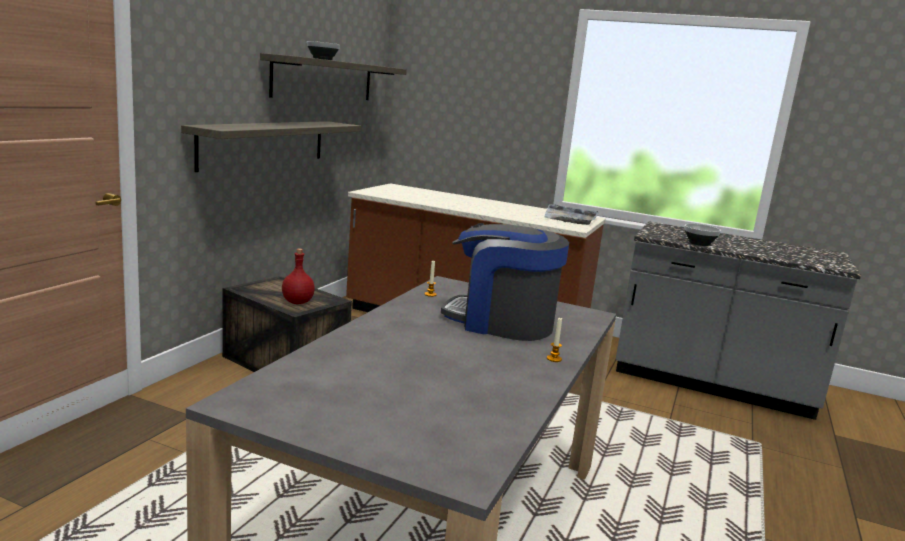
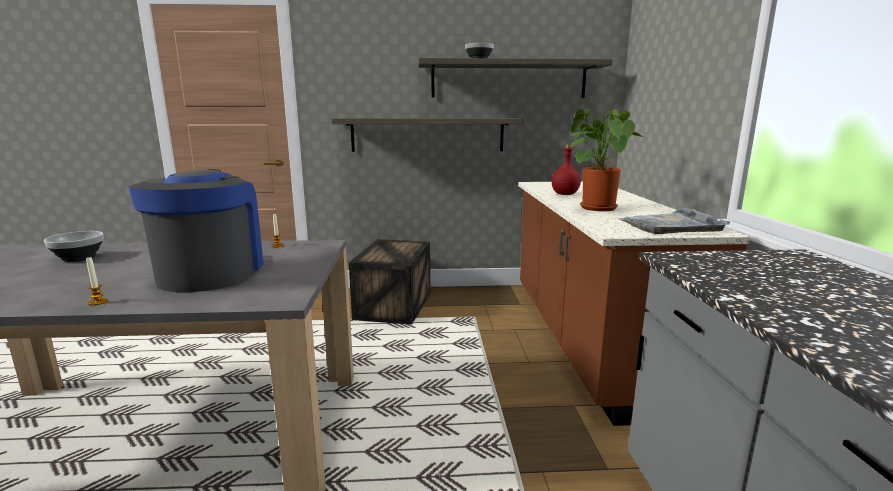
camera: 65 degrees right, 0 degrees up
(297, 302) = (379, 256): red bottle -> red bottle (564, 194)
(499, 211) = (595, 207): none -> potted plant
(699, 243) = (728, 287): bowl -> bowl (78, 258)

